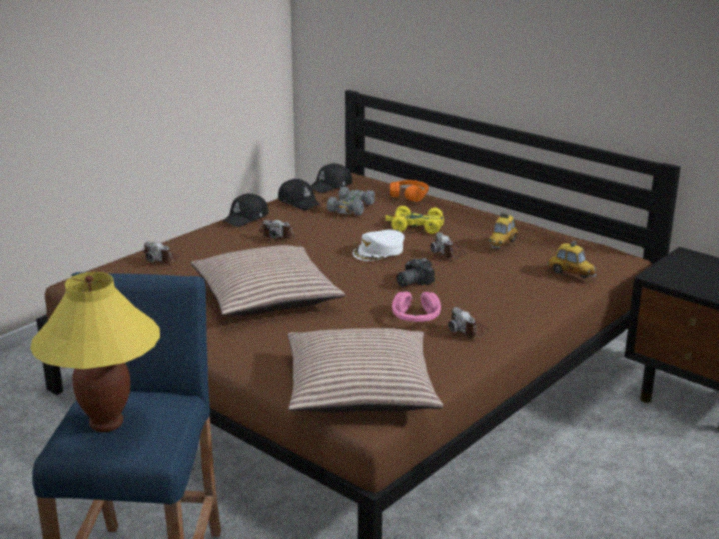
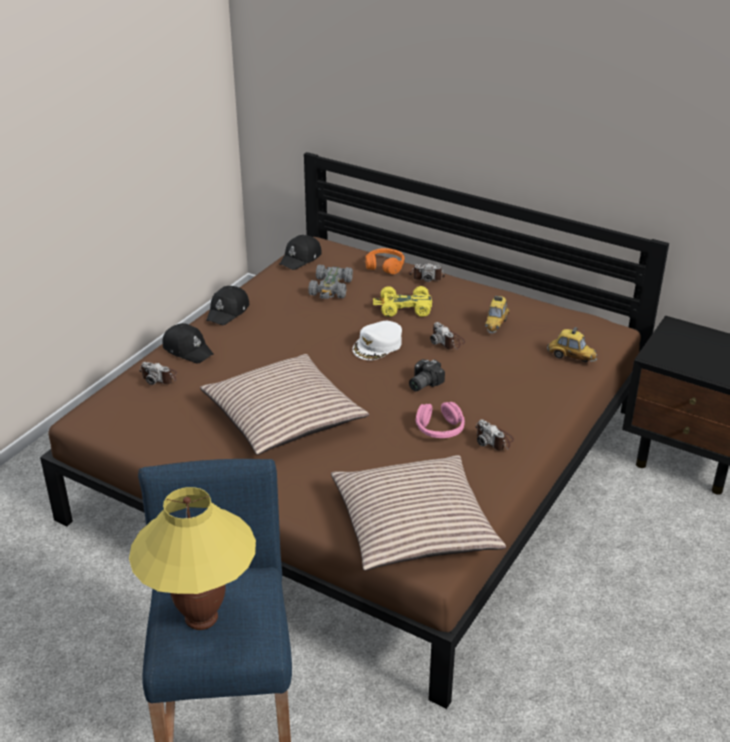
camera: 10 degrees left, 10 degrees up
(277, 235) = (268, 333): camera -> camera (426, 276)
(299, 202) = (275, 284): black cap -> black cap (188, 349)

